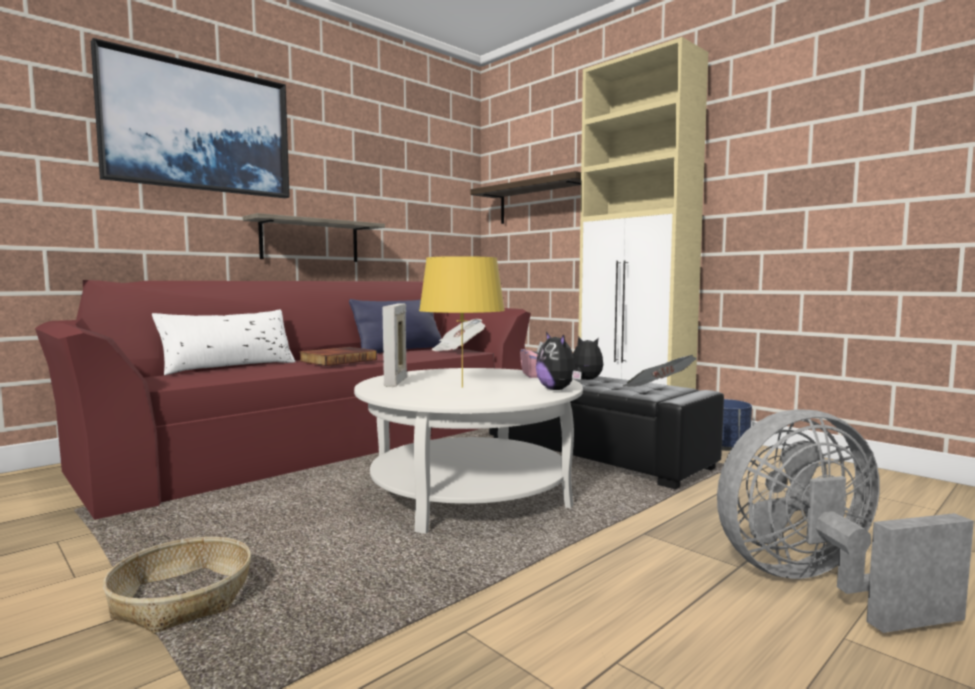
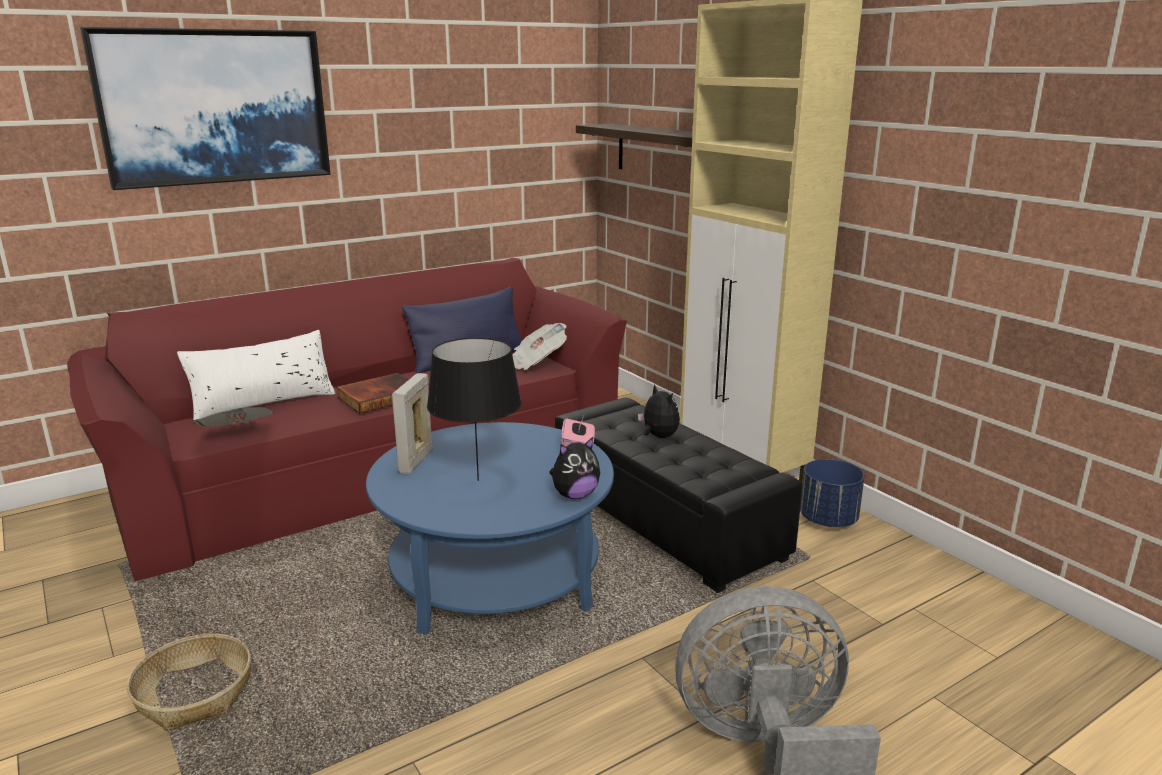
camera: 10 degrees right, 15 degrees up
(310, 241) = (361, 220): shelf -> none
(462, 387) = (477, 480): yellow table lamp -> black table lamp
(469, 493) = (495, 575): white coffee table -> blue coffee table
(557, 389) = (574, 495): plush toy -> plush toy turned 105 degrees counterclockwise
(658, 391) = (719, 477): newspaper -> newspaper (237, 437)

